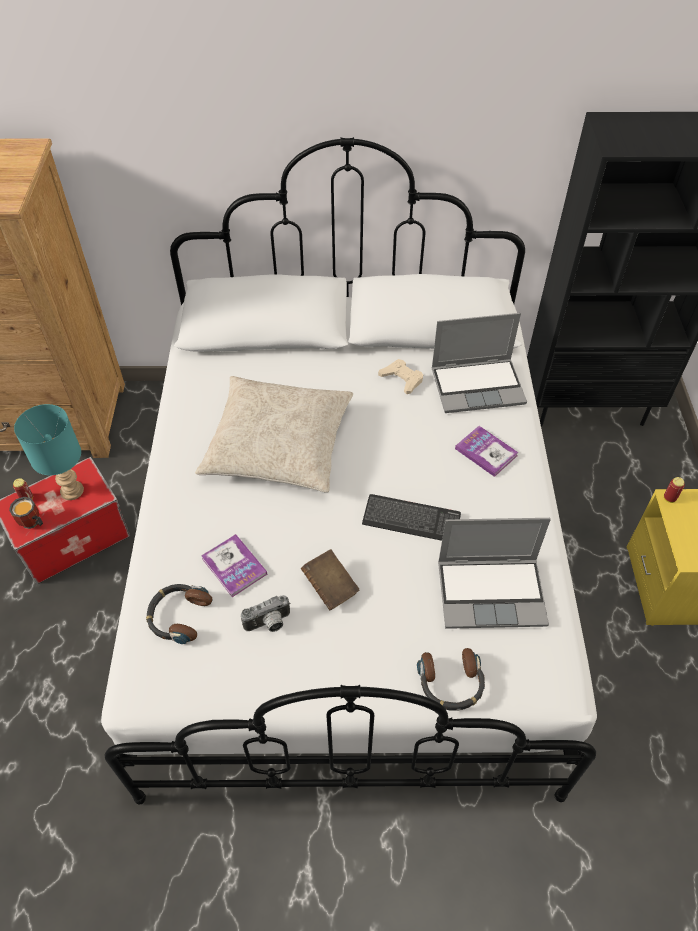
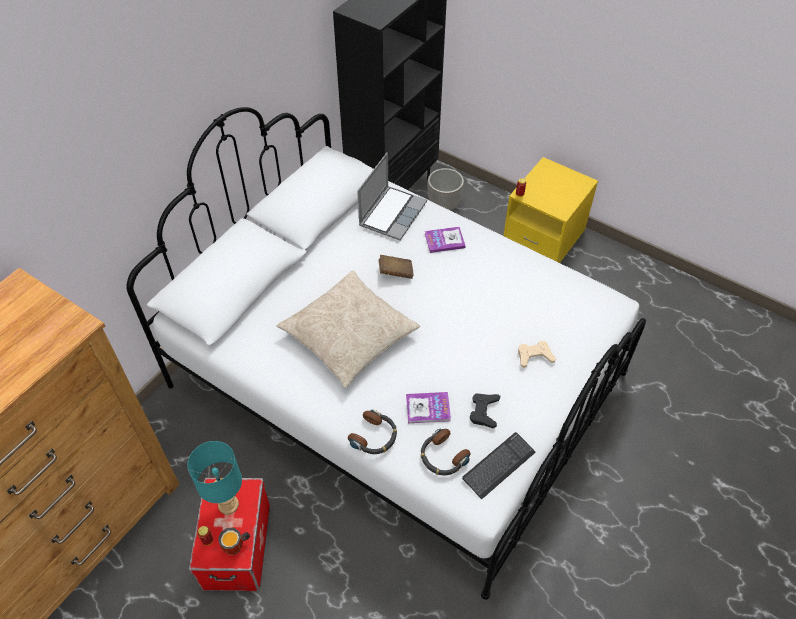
camera: 55 degrees left, 0 degrees up
(269, 624) = (484, 411): camera -> black game controller
(330, 586) = (480, 367): brown book -> brown book (395, 273)
(402, 379) = (353, 244): beige game controller -> beige game controller (534, 356)
(411, 520) = (464, 302): keyboard -> keyboard (498, 466)
(451, 683) = (582, 347): headphones -> headphones (374, 437)
(492, 592) = (540, 296): laptop -> none
(622, 459) = (443, 205): none -> planter

